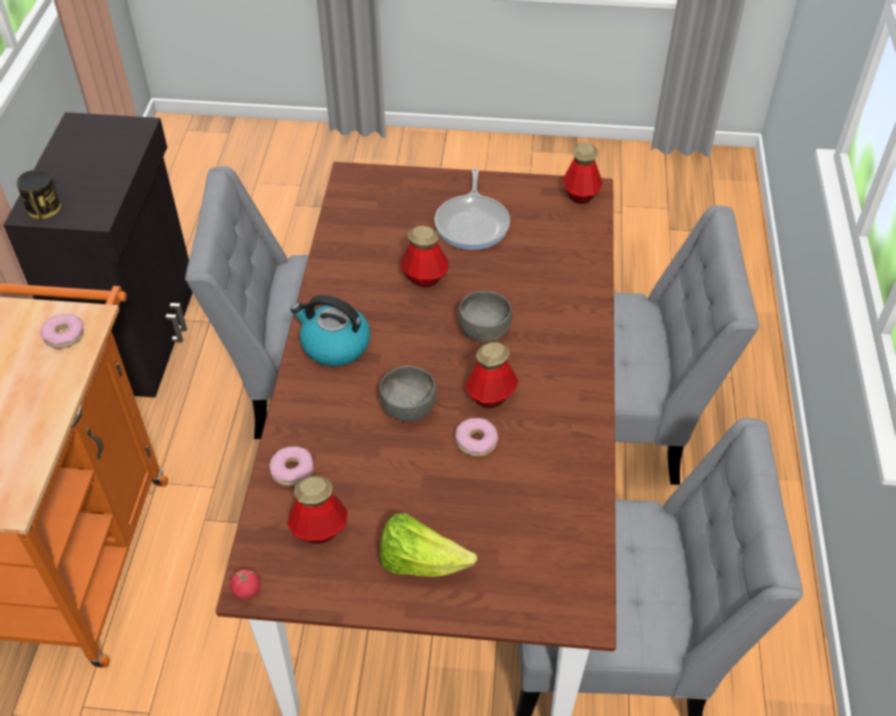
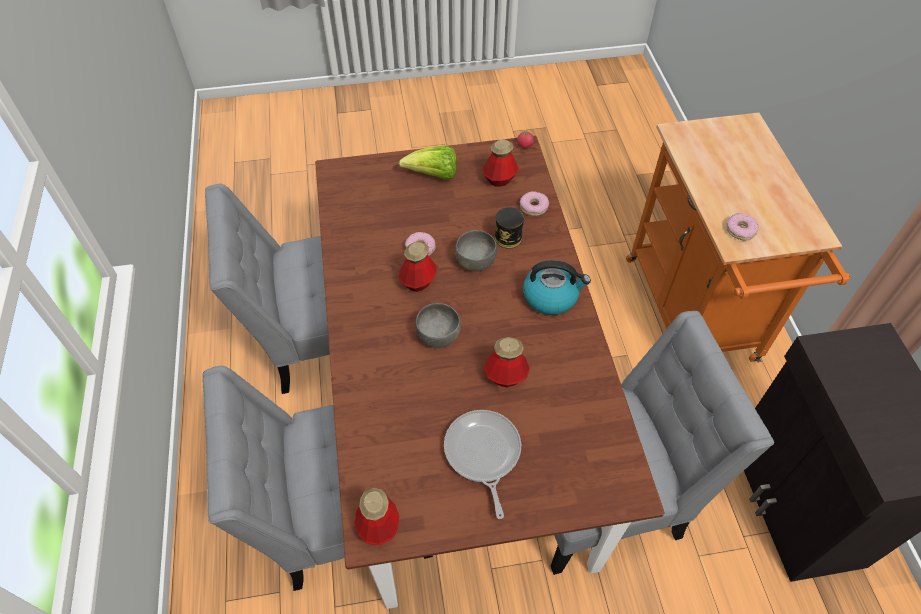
camera: 165 degrees right, 5 degrees up
(44, 208) = (875, 347): can -> can (508, 238)

